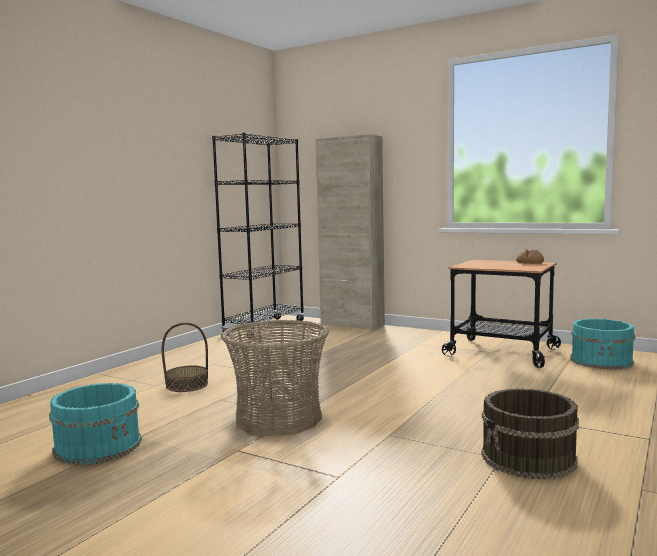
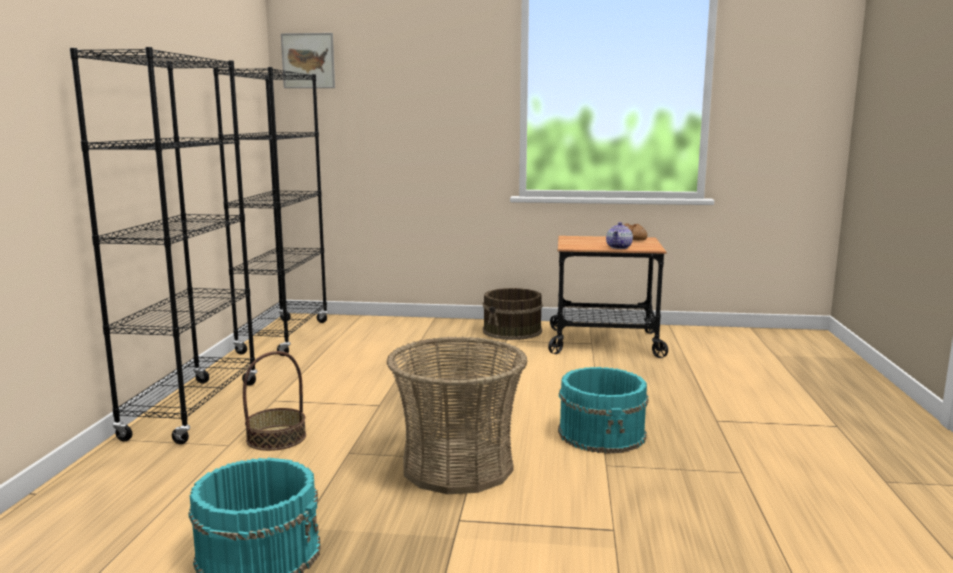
camera: 25 degrees left, 5 degrees up
(160, 364) = (193, 410): none -> black bookcase
(300, 130) = (308, 61): none -> picture
(352, 325) = (396, 321): beige cabinet -> none
(504, 267) = (619, 247): none -> teapot
(529, 458) = (764, 467): brown bucket -> brown bucket (512, 331)
(602, 361) = (708, 342): turquoise bucket -> turquoise bucket (602, 433)

